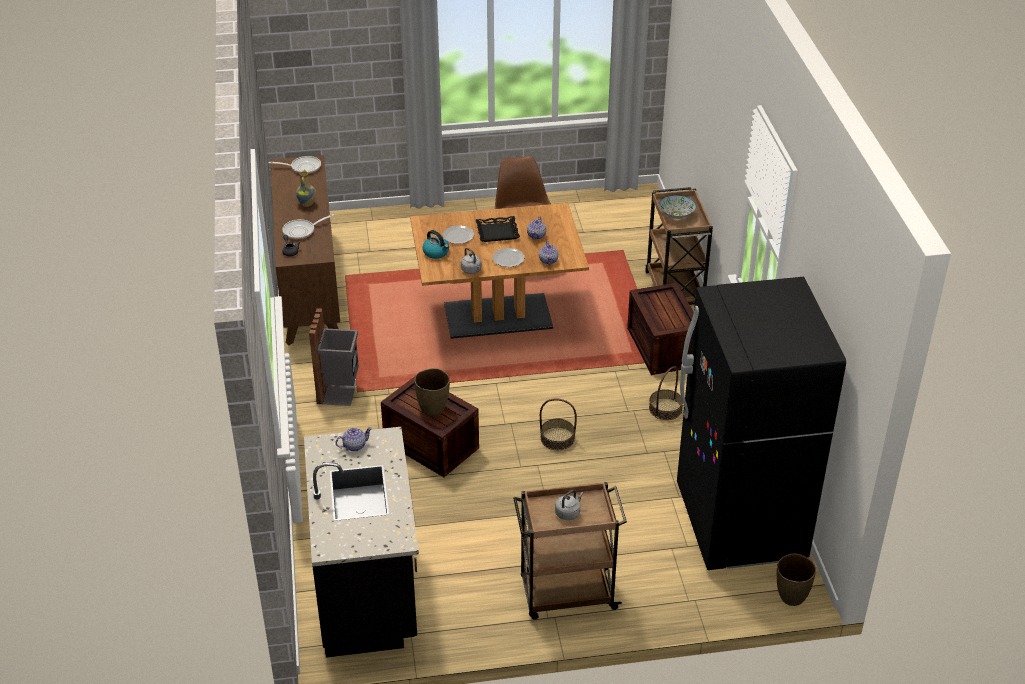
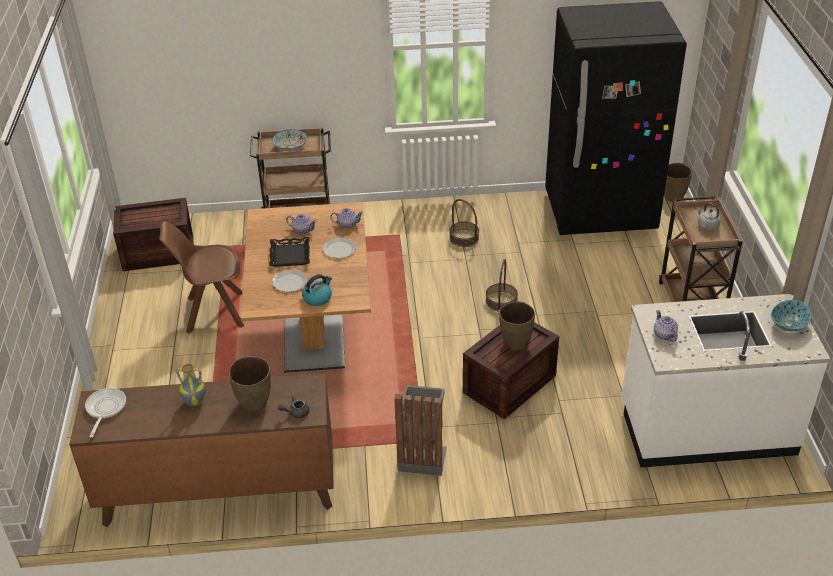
camera: 85 degrees left, 0 degrees up
(302, 231) = (254, 404): frying pan -> brown vase
(365, 538) = (788, 325): none -> bowl
(367, 587) = (706, 427): black counter -> white counter
(472, 270) = (355, 273): grey kettle -> none
(662, 346) = (379, 234): crate -> crate (157, 252)

